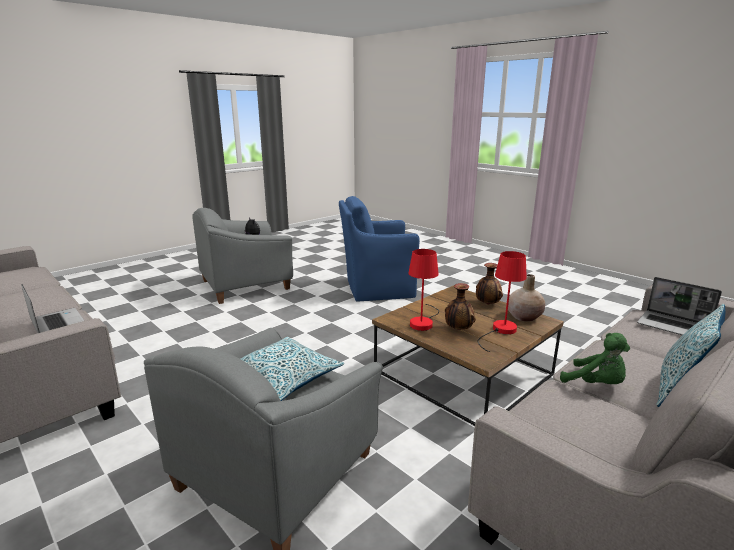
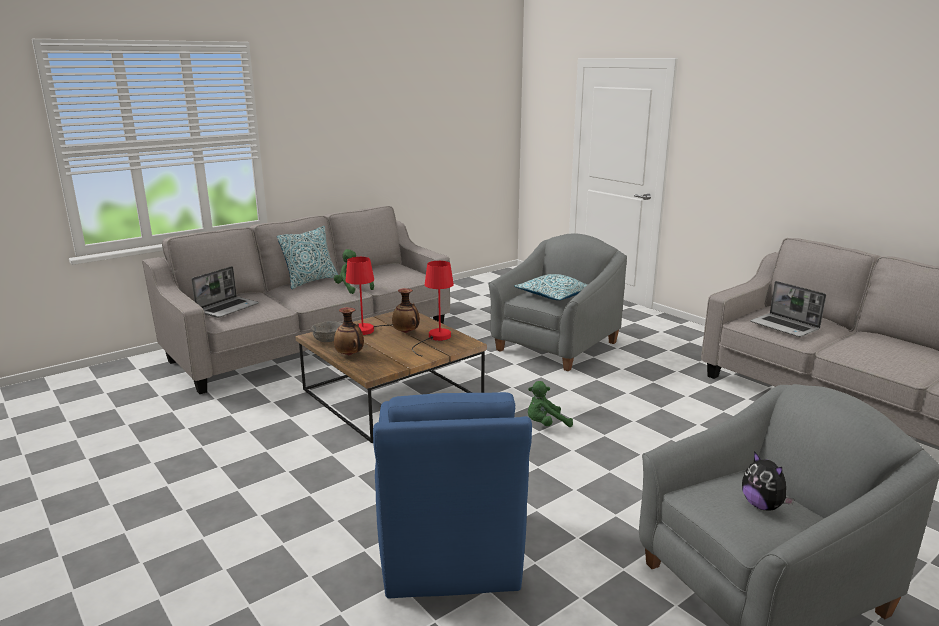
camera: 175 degrees left, 0 degrees up
(320, 350) = (545, 424): none -> green plush toy
(377, 289) = (449, 554): blue armchair -> blue armchair turned 90 degrees clockwise
(524, 317) = (328, 340): beige vase -> grey bowl
(674, 326) = (228, 308): laptop -> laptop turned 75 degrees clockwise

